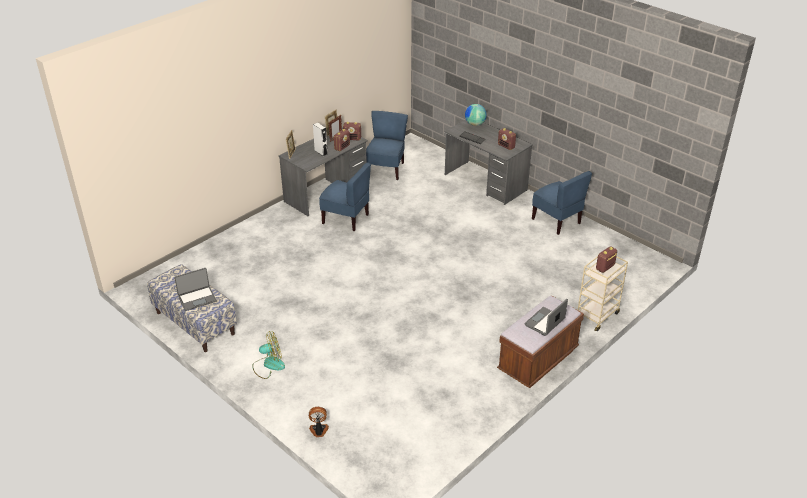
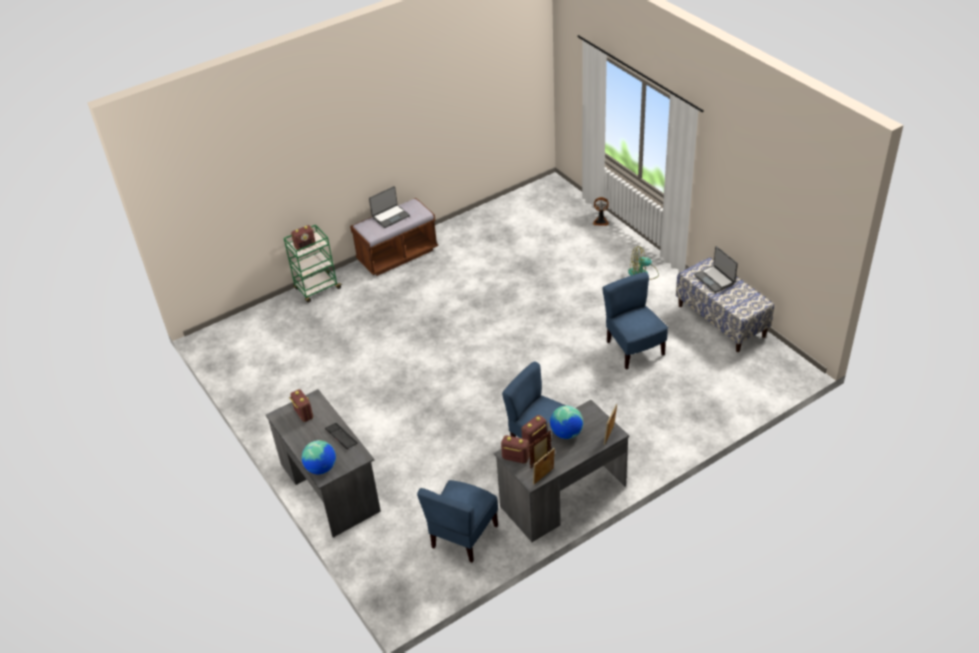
camera: 165 degrees left, 5 degrees up
(197, 298) = (715, 279): laptop -> laptop turned 105 degrees counterclockwise
(321, 152) = (566, 433): white speaker -> globe
(556, 221) = (277, 407): blue chair -> blue chair (634, 349)
(596, 315) = (317, 289): beige cart -> green cart

